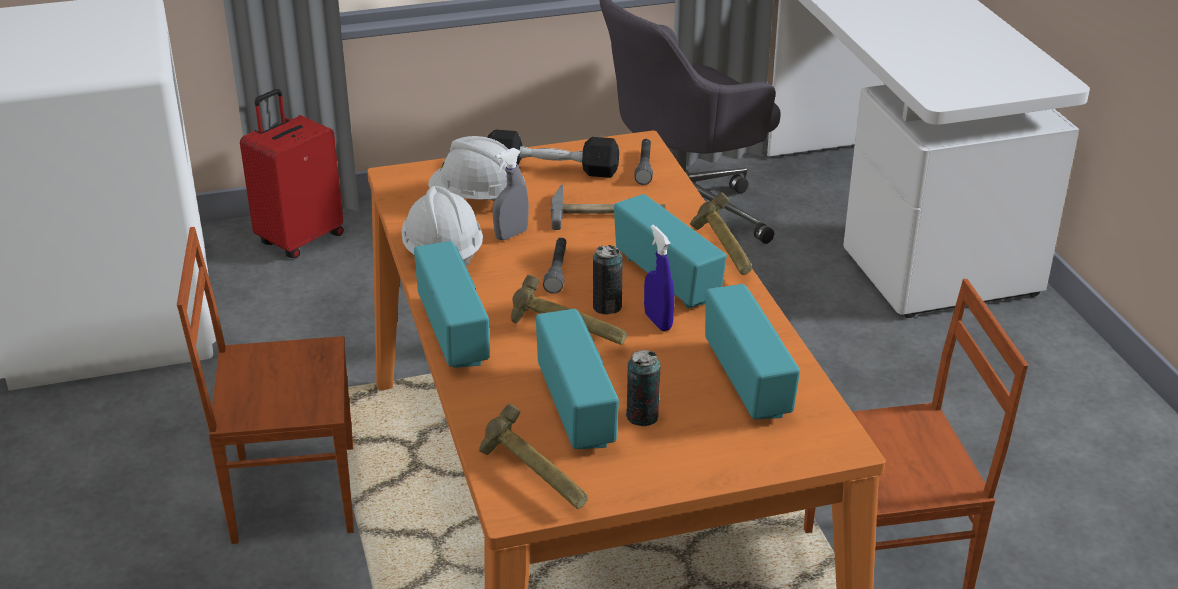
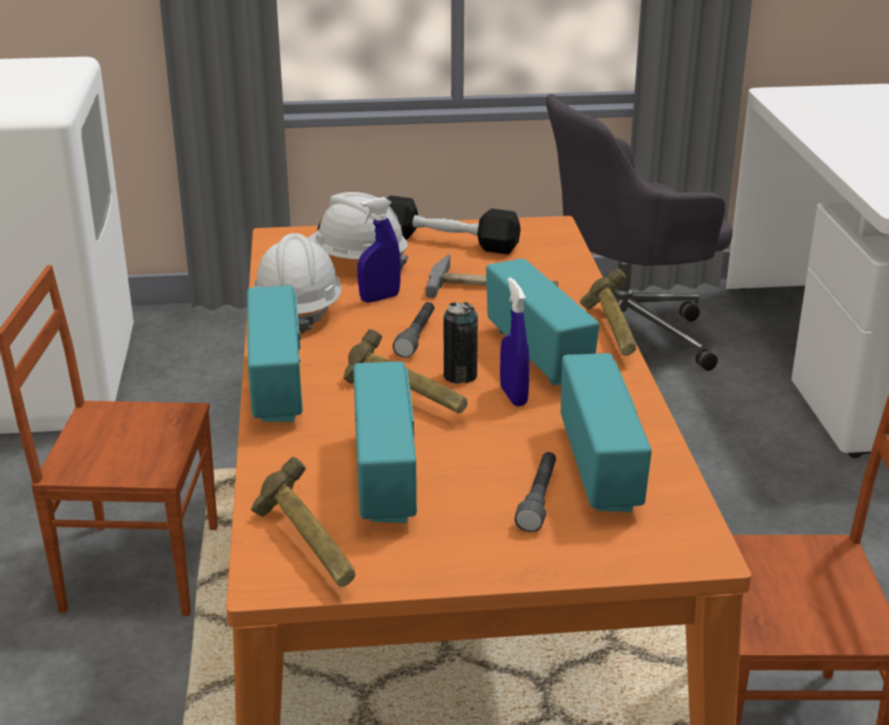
camera: 10 degrees right, 5 degrees down
(299, 239) = (231, 327): red suitcase -> none
(511, 234) = (379, 298): grey spray bottle -> blue spray bottle
(642, 417) = (461, 494): can -> none
(644, 167) = (548, 248): grey flashlight -> grey flashlight (538, 499)

